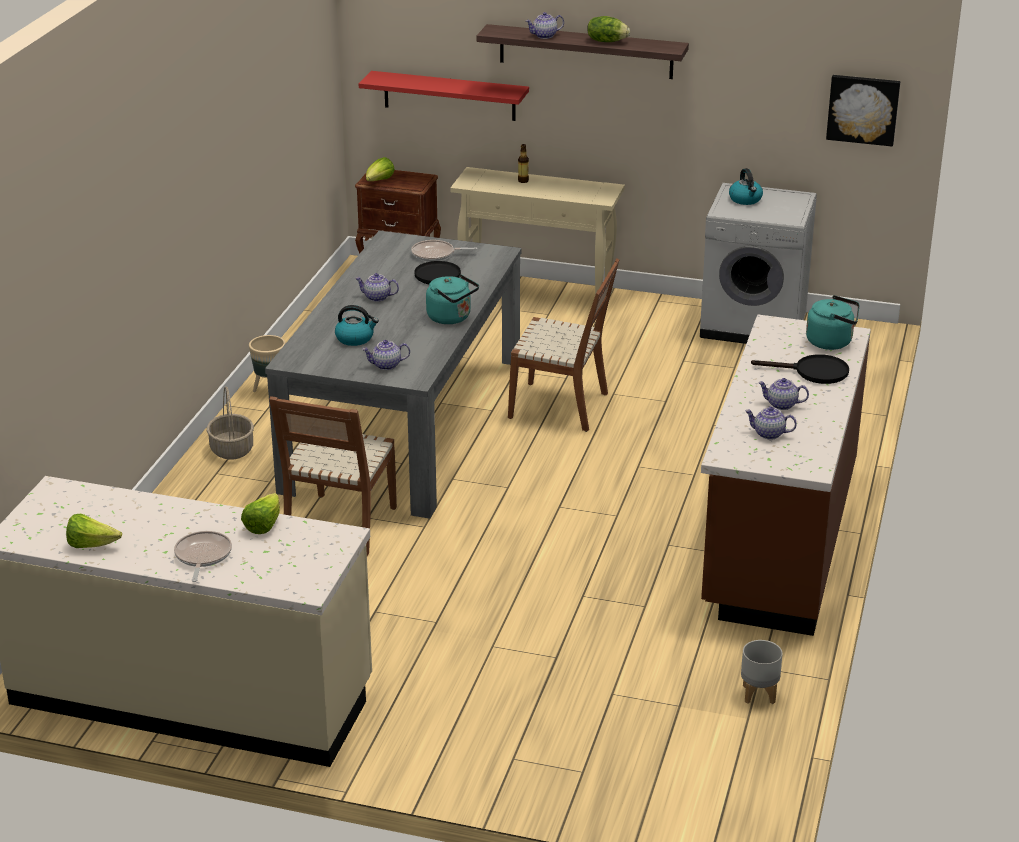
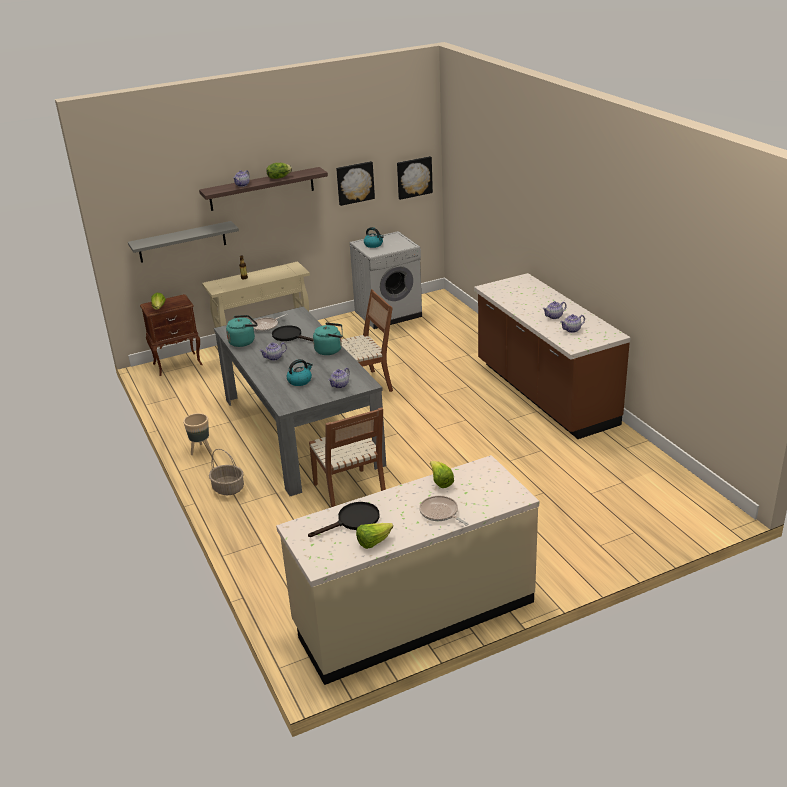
camera: 40 degrees left, 0 degrees up
(449, 96) = (182, 242): red shelf -> grey shelf
(748, 87) = (355, 183): none -> picture
(759, 694) = (642, 459): grey planter -> none
(813, 372) = (541, 298): black frying pan -> black frying pan (353, 521)
(832, 342) = (524, 284): turquoise kettle -> turquoise kettle (243, 341)

